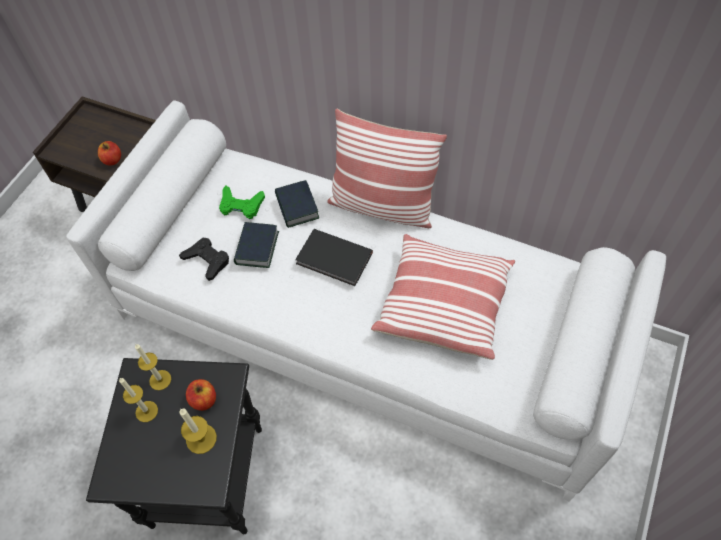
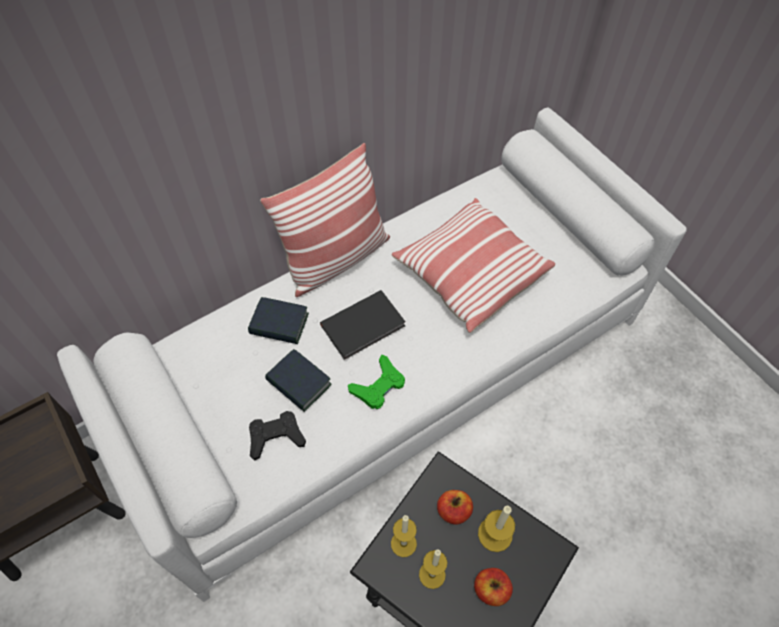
camera: 60 degrees left, 0 degrees up
(112, 160) = (45, 473): apple -> apple (491, 589)
(241, 205) = (234, 371): green game controller -> green game controller (378, 386)

